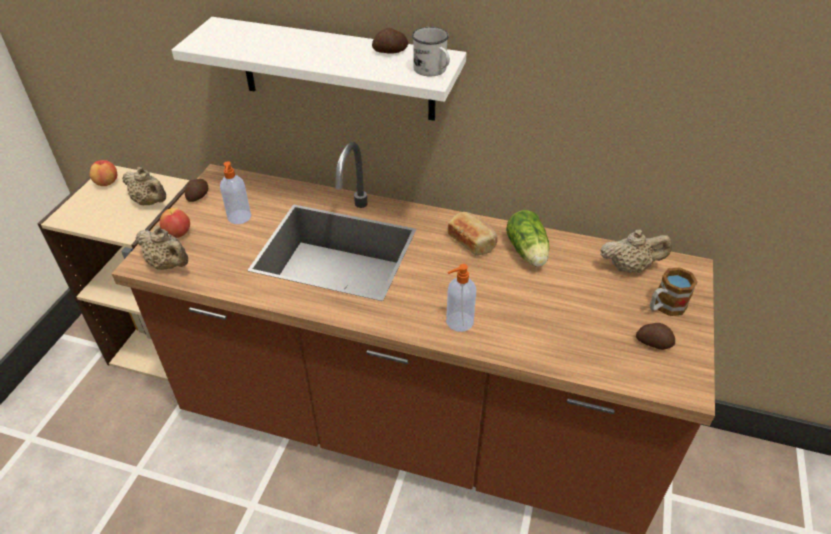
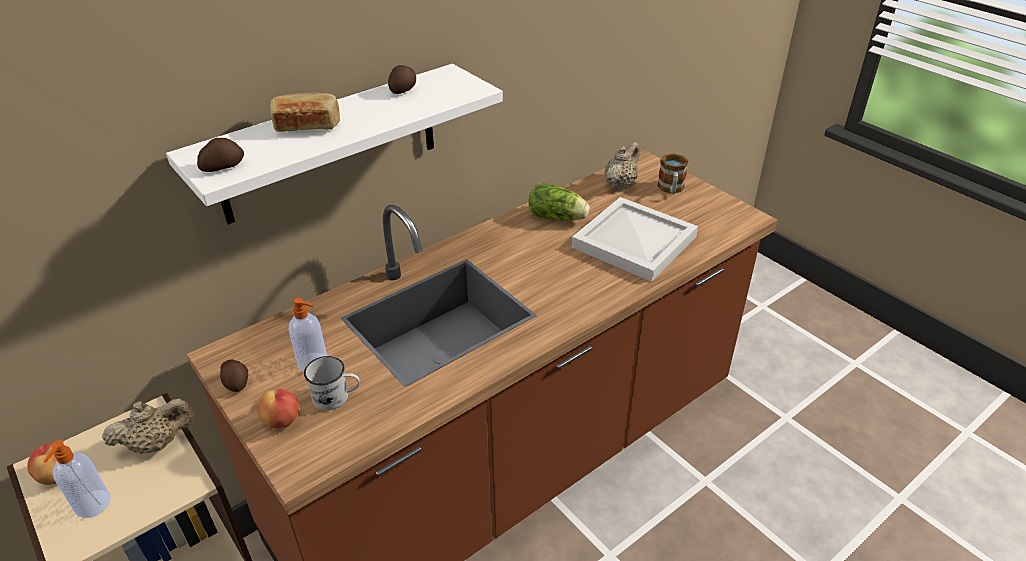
camera: 55 degrees left, 5 degrees down
(169, 264) = (327, 445): beige teapot -> none
(433, 71) = (465, 84): white mug -> white mug (336, 397)
(458, 322) = (601, 285): soap dispenser -> soap dispenser (92, 505)
(472, 241) = (516, 237): bread -> bread (307, 125)
(547, 318) = (636, 242): none -> white tray
(653, 342) = (699, 210): potato -> potato (222, 166)

